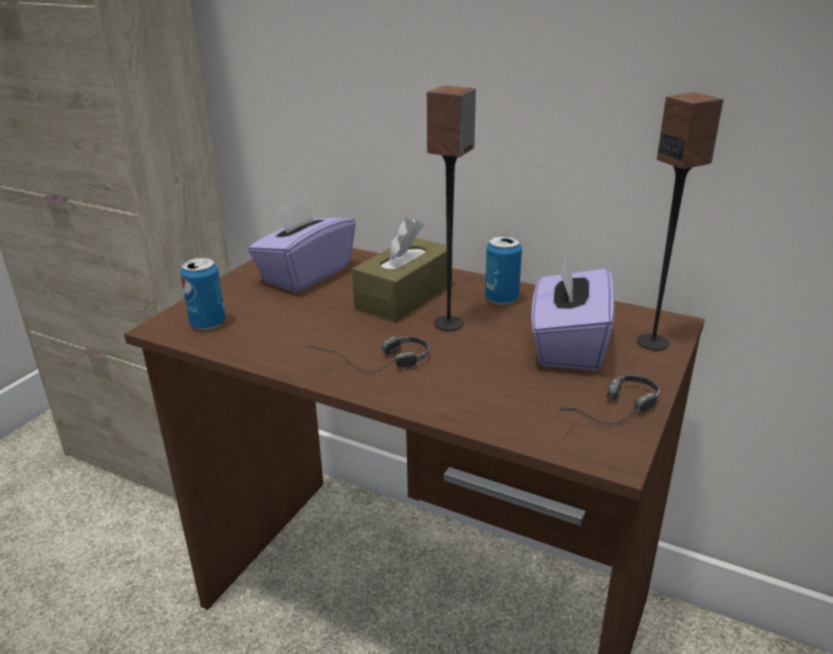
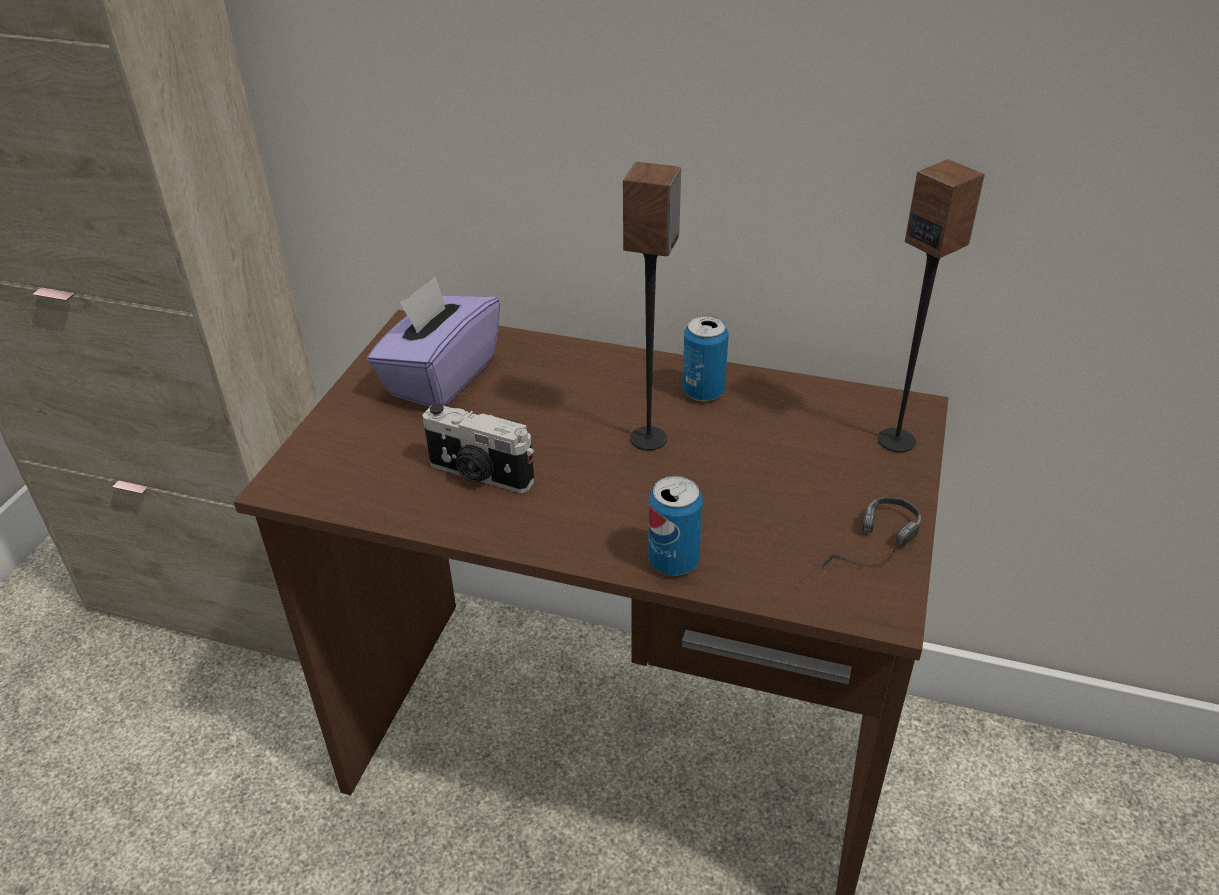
camera: 10 degrees left, 10 degrees up
(208, 323) = (341, 472): can -> can (673, 561)
(309, 334) = (480, 475): none -> camera
(372, 367) = (574, 517): headphones -> none
(404, 296) = (580, 400): brown tissue box -> none
(567, 345) = (799, 457): purple tissue box -> none

